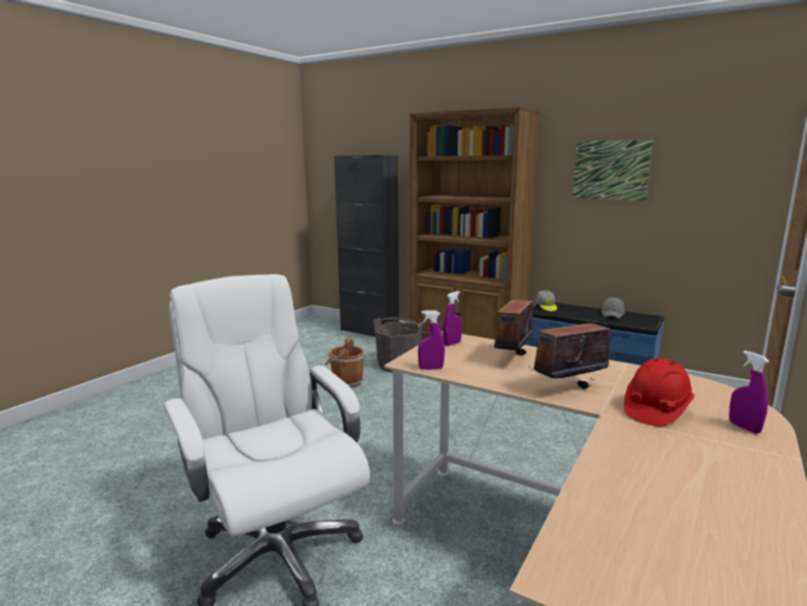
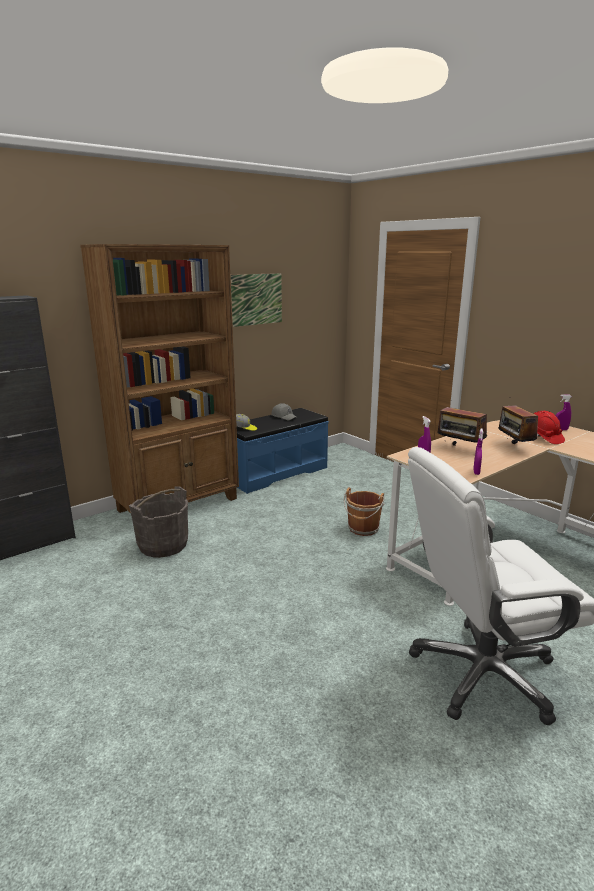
camera: 70 degrees left, 5 degrees up
(346, 382) = (174, 586): brown bucket -> brown bucket (363, 529)

